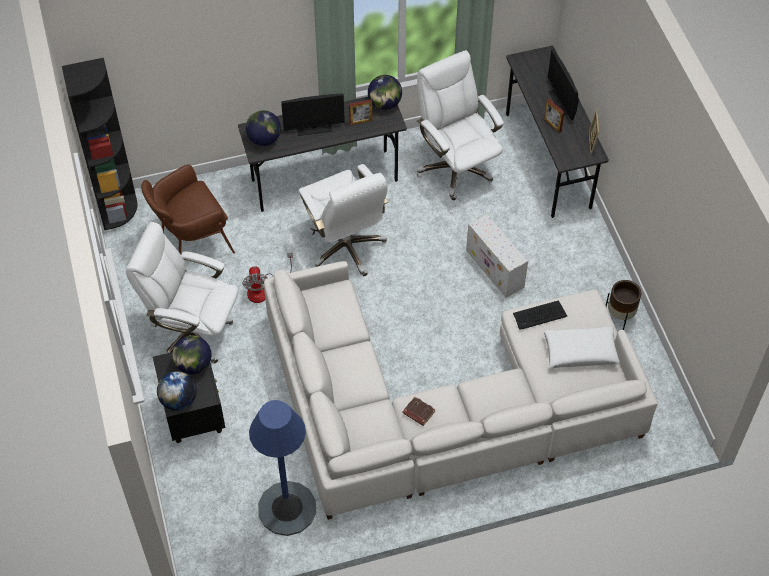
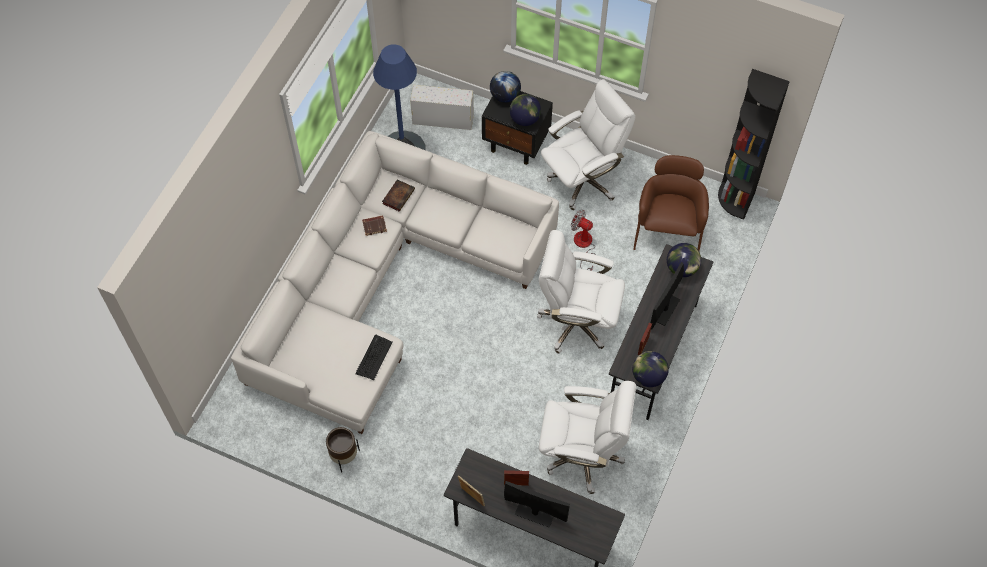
camera: 130 degrees right, 5 degrees up
(367, 419) = (398, 196): none -> book
(495, 269) = (463, 406): white storage box -> white storage box (442, 119)
(580, 351) = (321, 358): white pillow -> none

